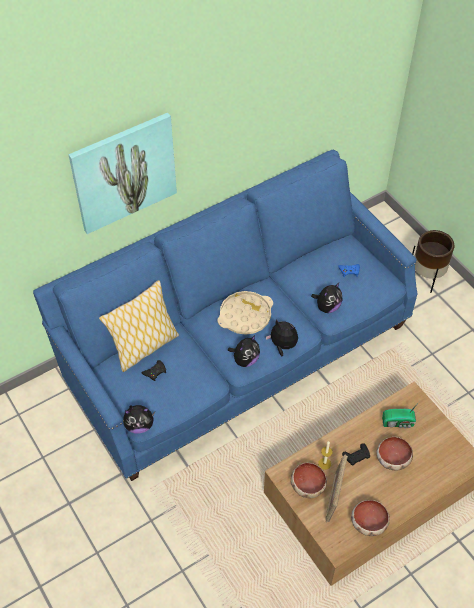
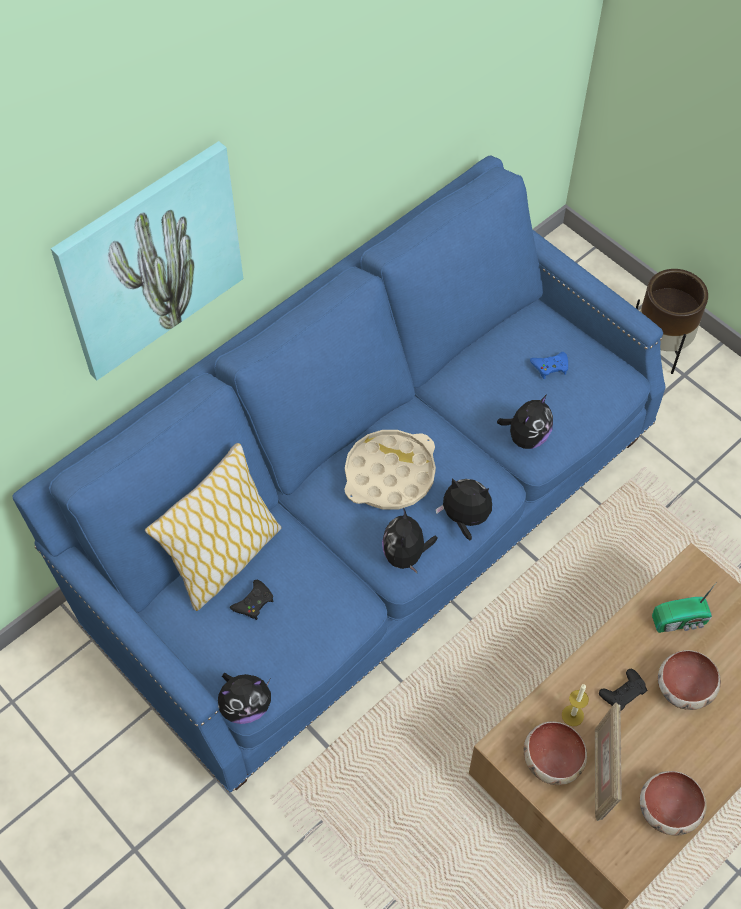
camera: 10 degrees left, 5 degrees up
(245, 360) = (406, 555): plush toy -> plush toy turned 150 degrees clockwise

